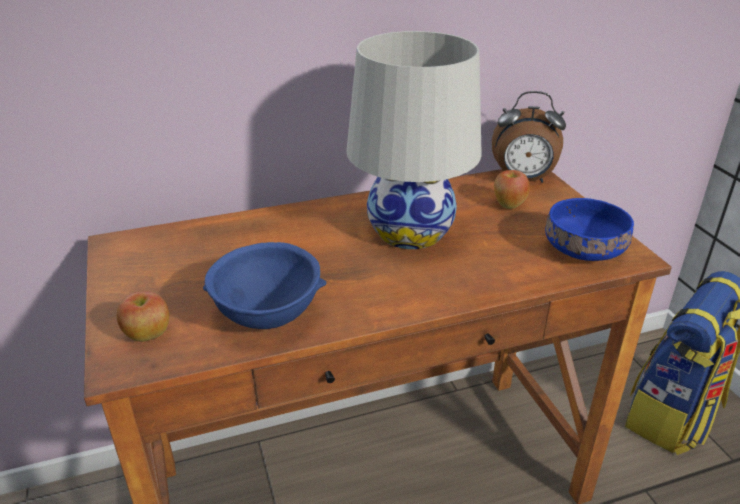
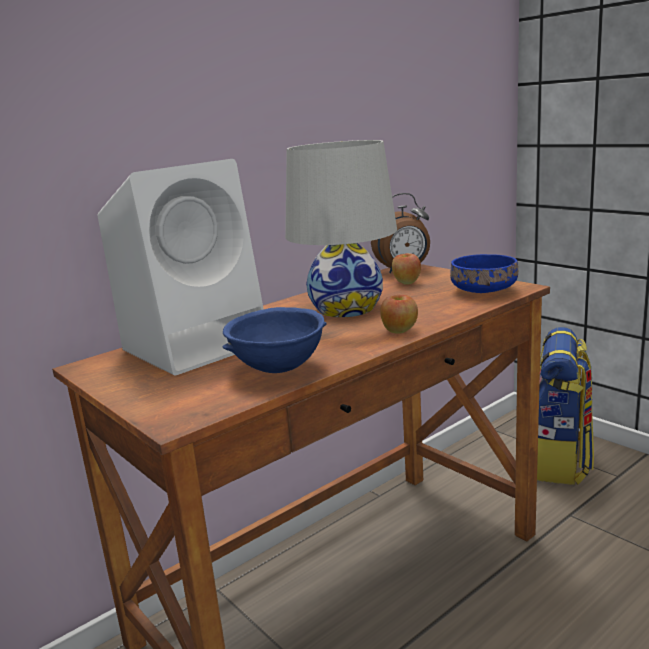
camera: 20 degrees left, 15 degrees down
(148, 335) = (181, 401): apple -> apple (400, 331)
(228, 245) = (198, 345): none -> white speaker

